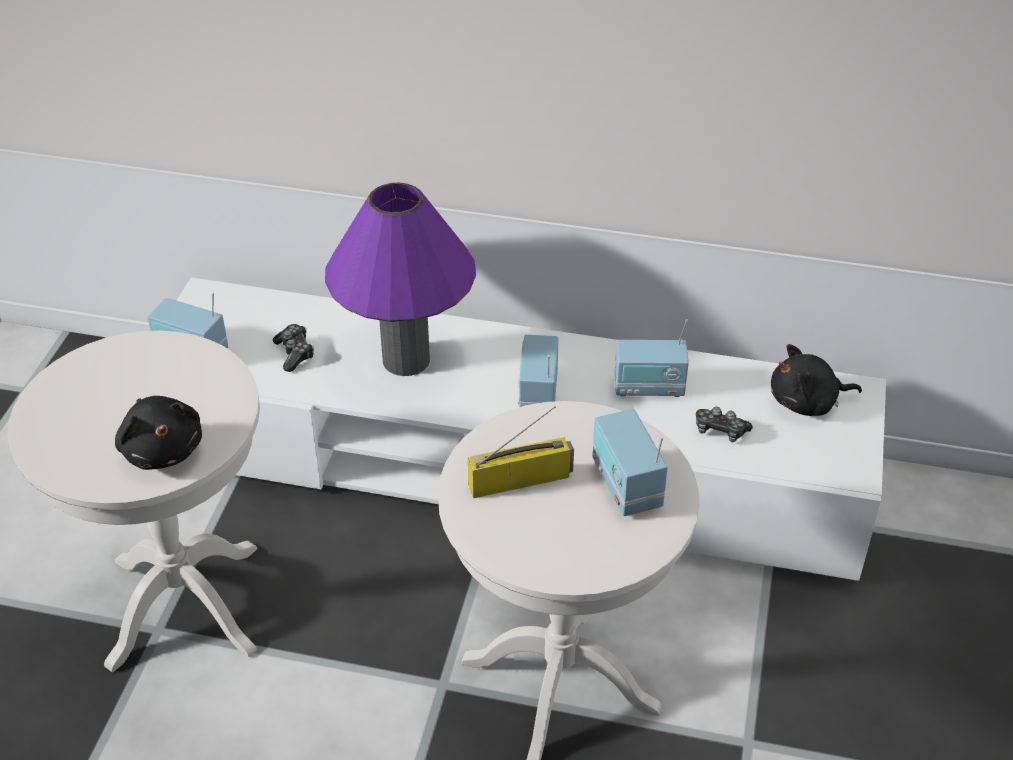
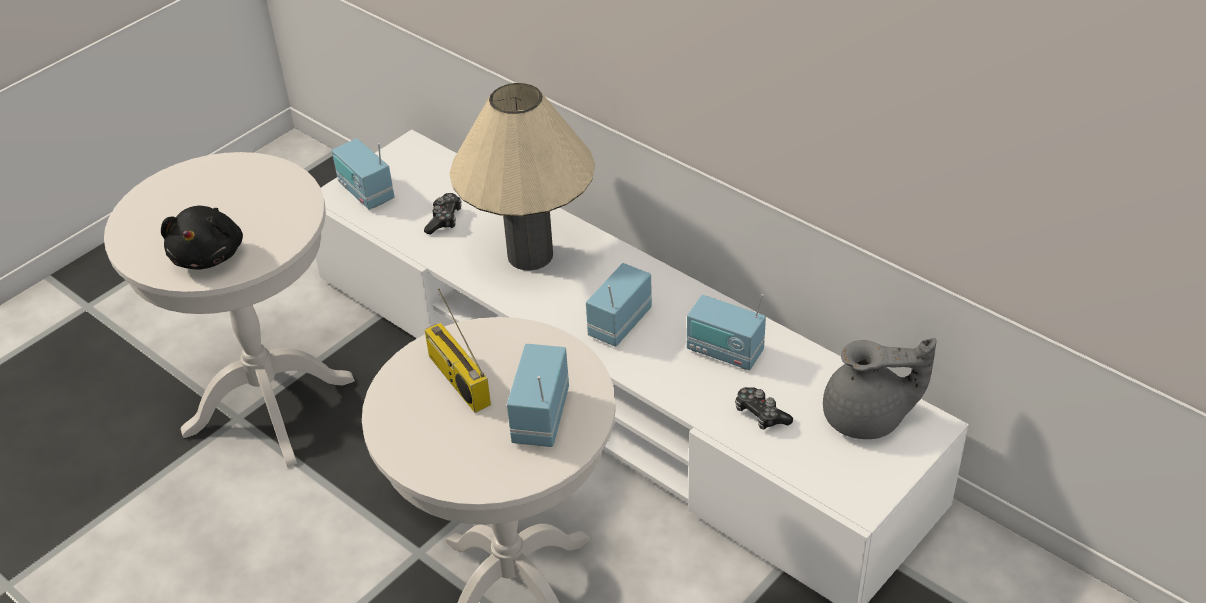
camera: 30 degrees right, 0 degrees up
(406, 360) = (530, 255): purple table lamp -> beige table lamp
(520, 479) = (456, 379): radio -> radio turned 135 degrees counterclockwise
(807, 402) = (867, 418): black plush toy -> grey teapot

